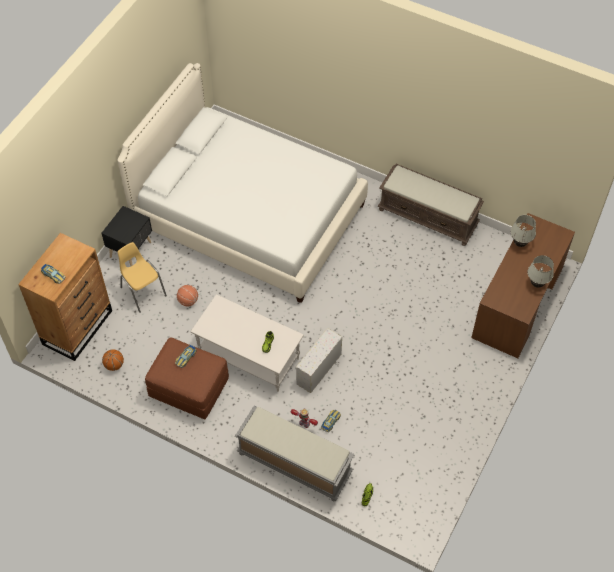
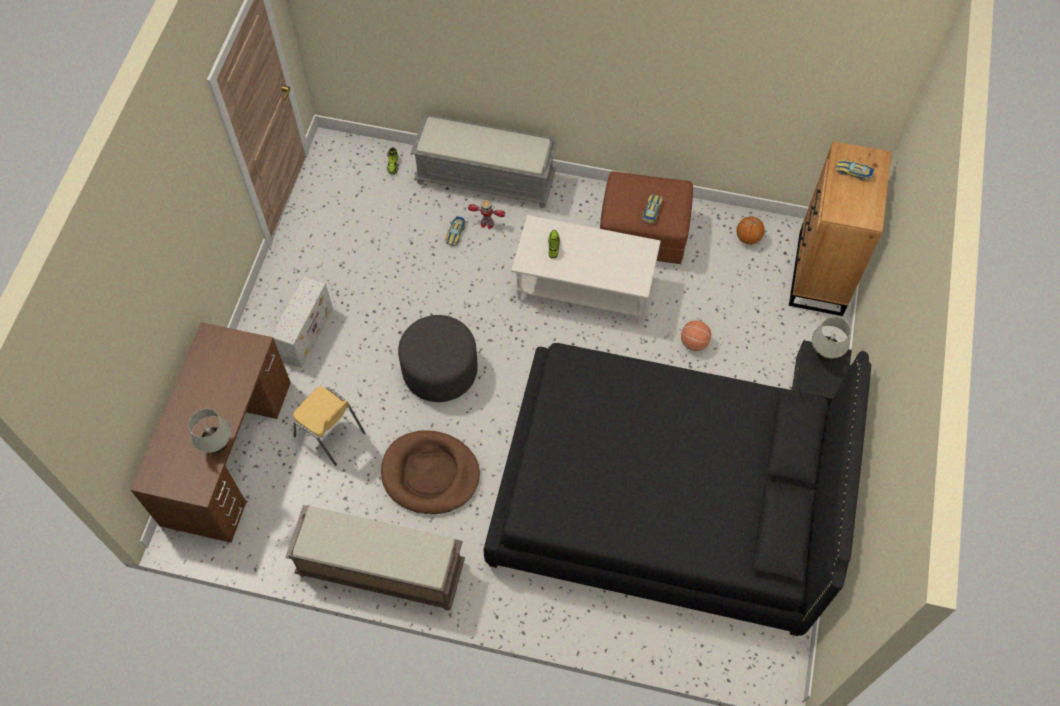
camera: 165 degrees right, 5 degrees up
(143, 291) = (761, 341): yellow chair -> yellow chair (330, 435)
(249, 215) = (662, 500): white bed -> black bed
(318, 369) = (488, 291): white storage box -> white storage box (307, 333)
(366, 322) = (440, 371): none -> grey ottoman
(387, 260) = (430, 474): none -> brown dog bed
(536, 284) = (190, 385): white table lamp -> white table lamp (824, 355)

